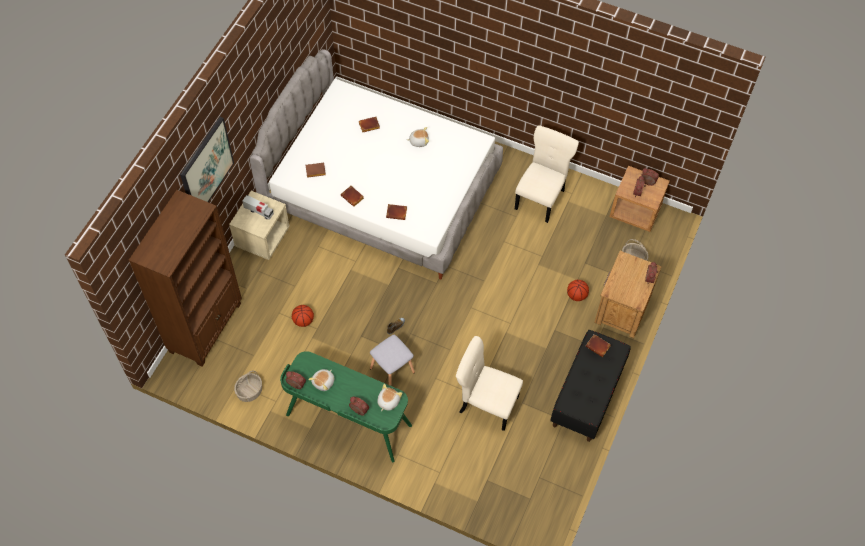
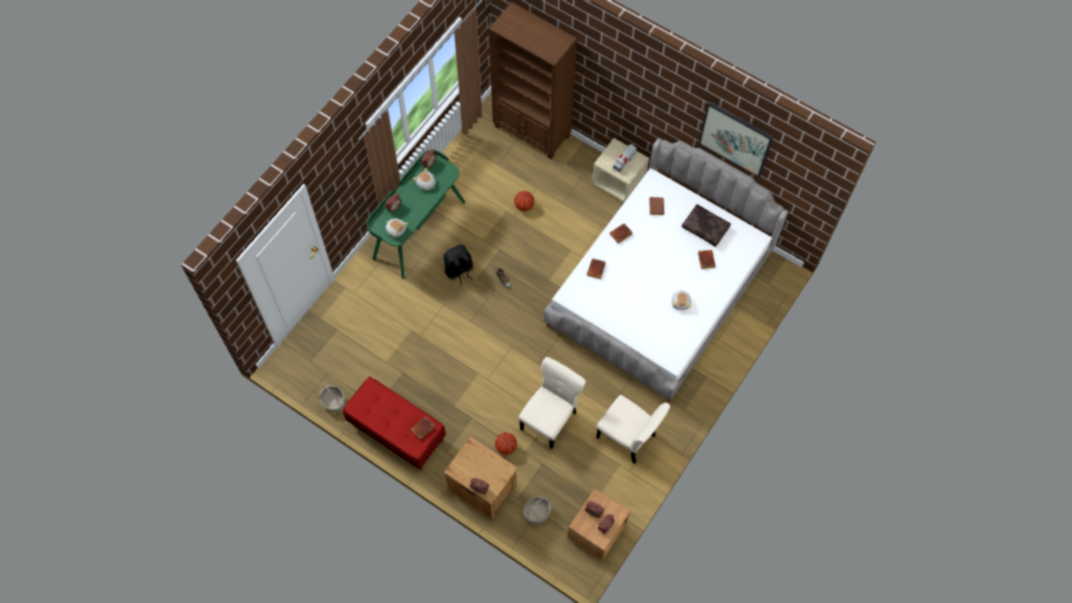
camera: 100 degrees right, 5 degrees up
(206, 167) = (615, 74): picture -> picture (735, 138)
(250, 391) = (463, 159): basket -> basket (334, 402)
(333, 129) = (706, 227): none -> brown pillow
(393, 370) = (459, 271): grey stool -> black backpack
(486, 403) = (409, 342): beige chair -> beige chair (550, 419)
(587, 396) = (396, 432): black bench -> red bench

